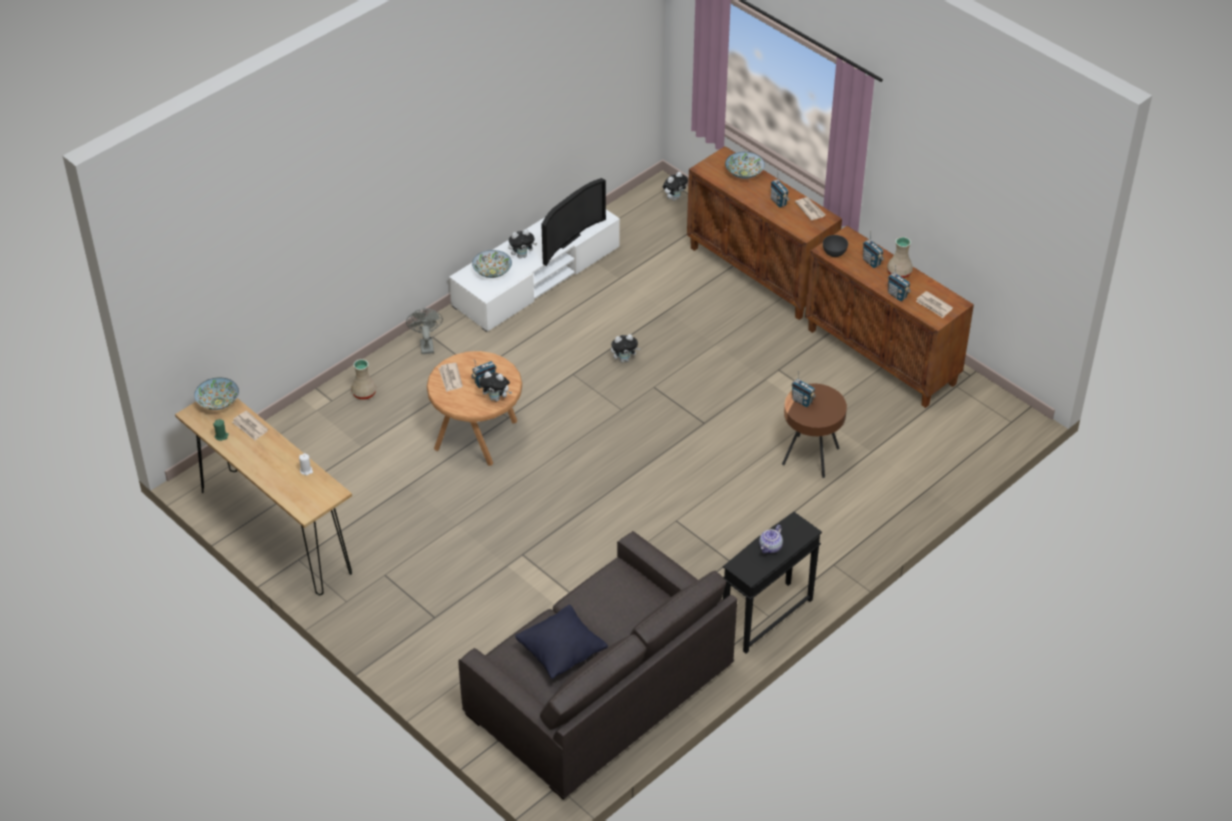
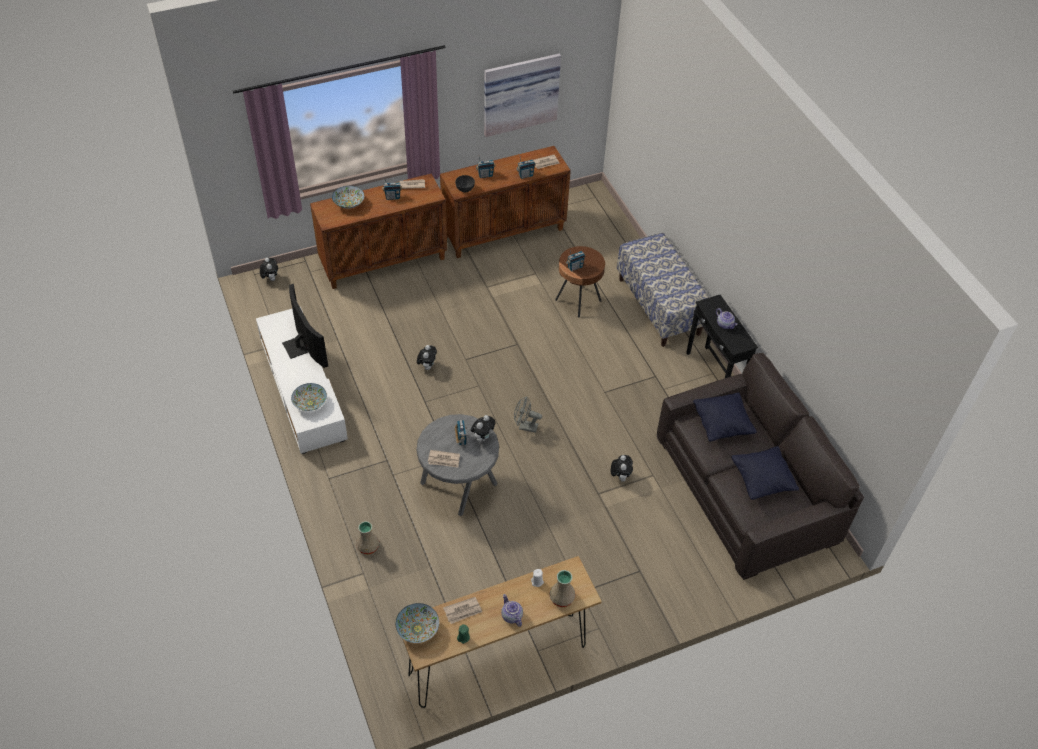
camera: 70 degrees left, 5 degrees up
(258, 462) = (511, 616): none -> teapot
(426, 344) = (335, 485): grey fan -> grey fan (525, 426)
(477, 435) = (458, 483): brown side table -> grey side table
(522, 255) = (303, 378): plush toy -> plush toy (620, 476)
(627, 598) = (722, 425): none -> black pillow
(852, 536) = (659, 306): none -> bench
(898, 273) = (503, 167): beige vase -> beige vase (561, 598)
(966, 210) = (520, 93): none -> picture

